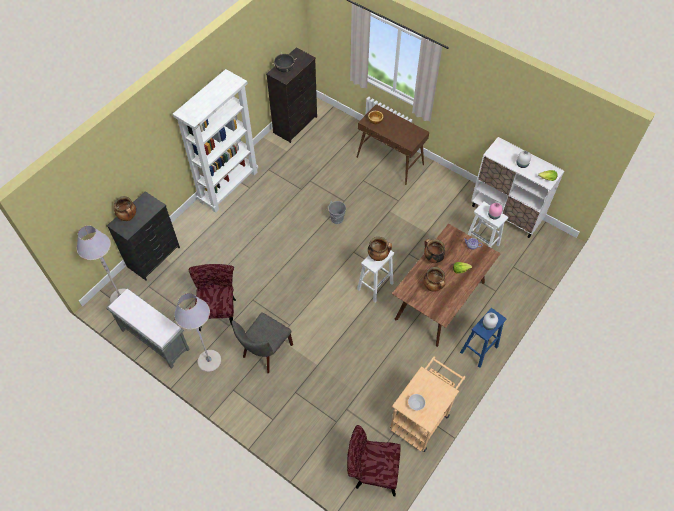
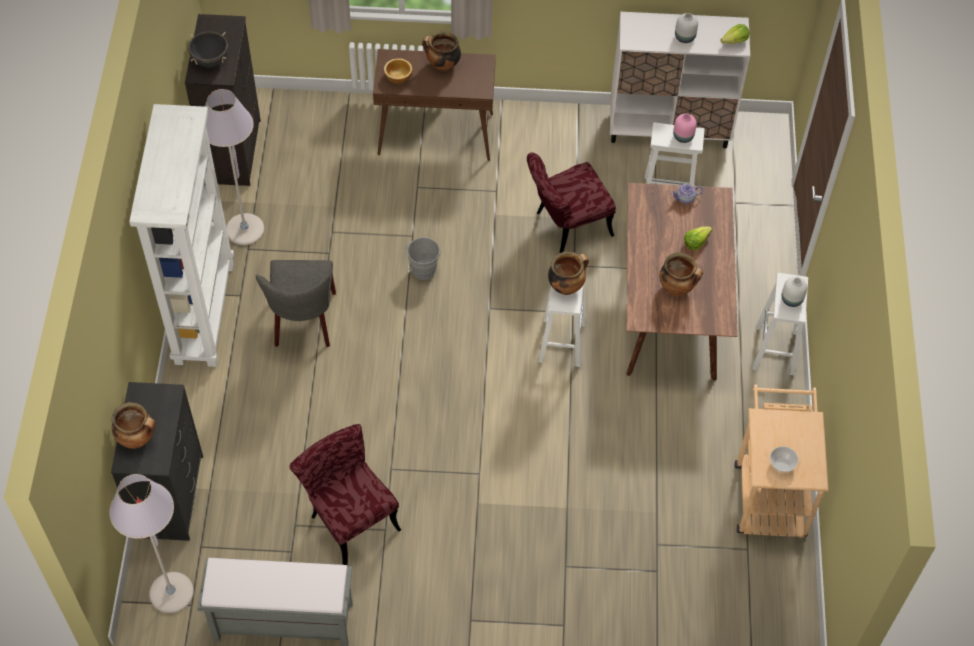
camera: 35 degrees left, 0 degrees up
(209, 361) = (398, 600): grey floor lamp -> grey floor lamp (245, 230)
(265, 352) = (475, 536): grey chair -> grey chair (304, 323)
(371, 471) = (757, 607): red chair -> red chair (566, 226)
(432, 258) = (645, 246): cooking pot -> cooking pot (442, 65)
(478, 350) = (775, 351): blue stool -> white stool

